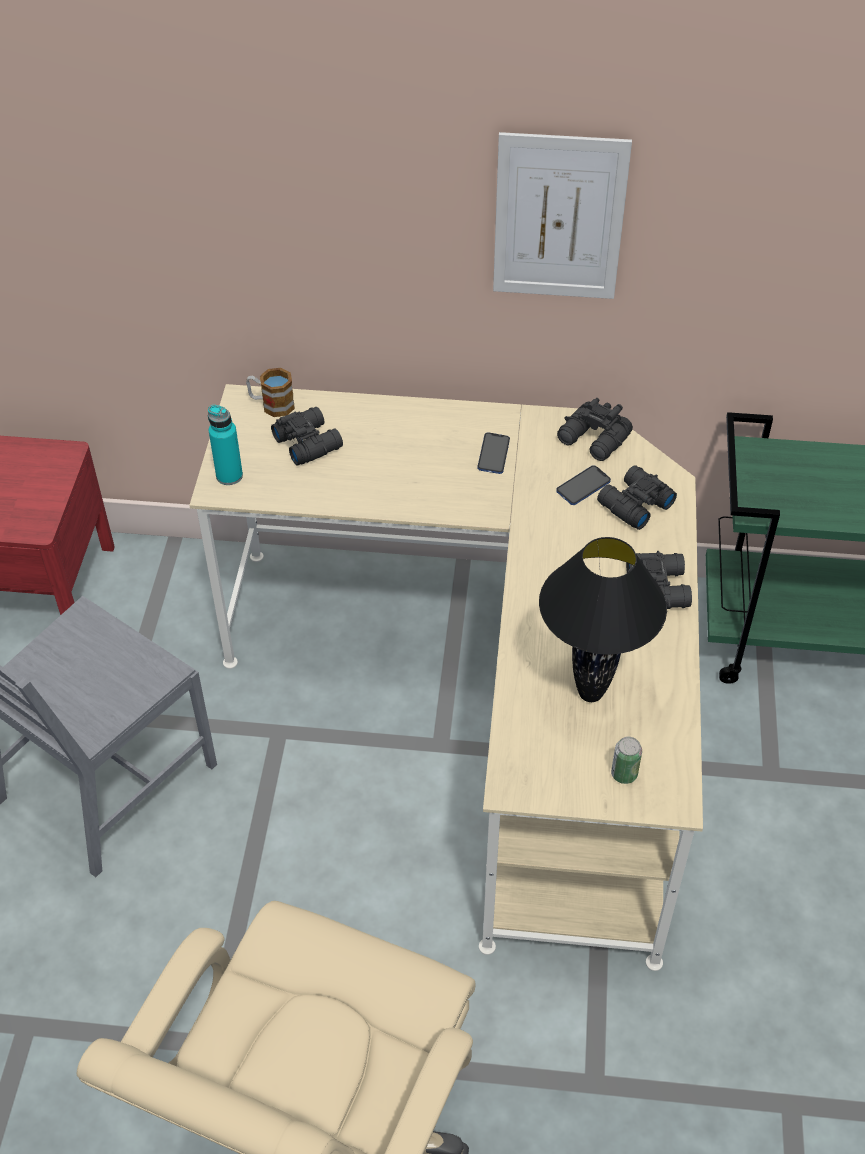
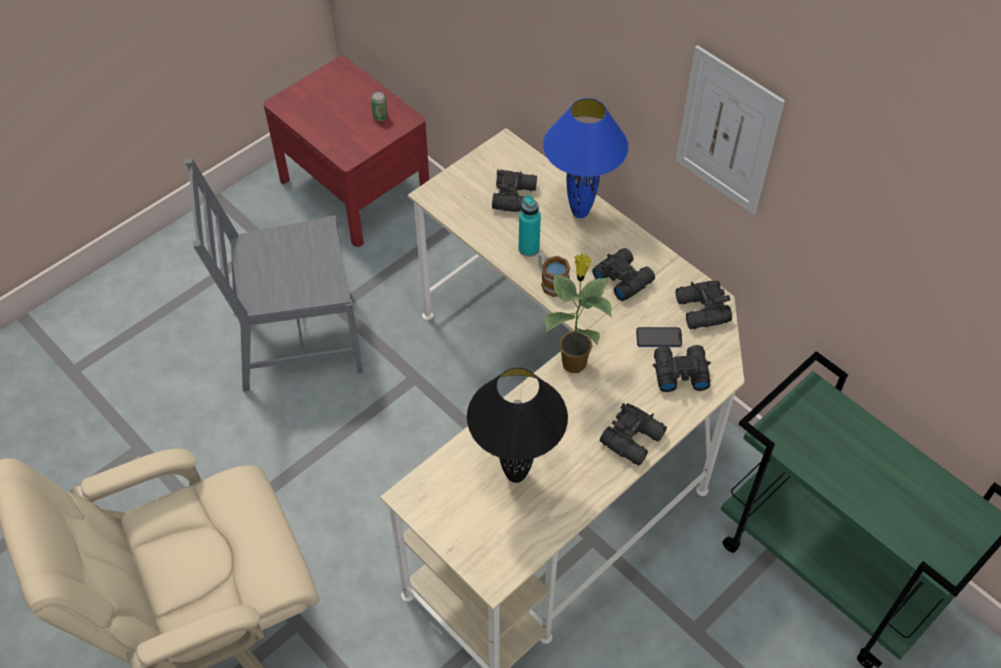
camera: 40 degrees right, 5 degrees up
(229, 476) = (447, 190): turquoise bottle -> turquoise bottle (528, 249)
(271, 405) = (519, 158): mug -> mug (551, 282)
(388, 419) = (581, 212): none -> blue table lamp
(493, 454) = (623, 278): phone -> black binoculars
(530, 556) = (574, 361): none -> potted plant
(624, 774) = (481, 539): can -> can (380, 116)

